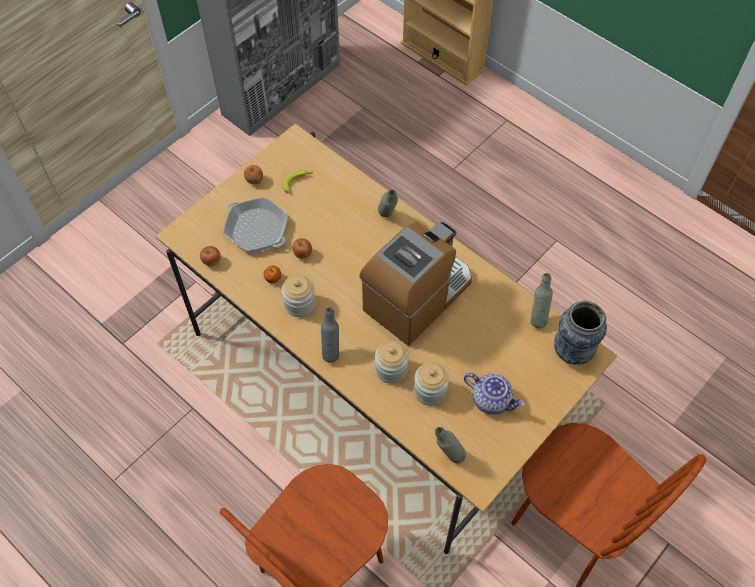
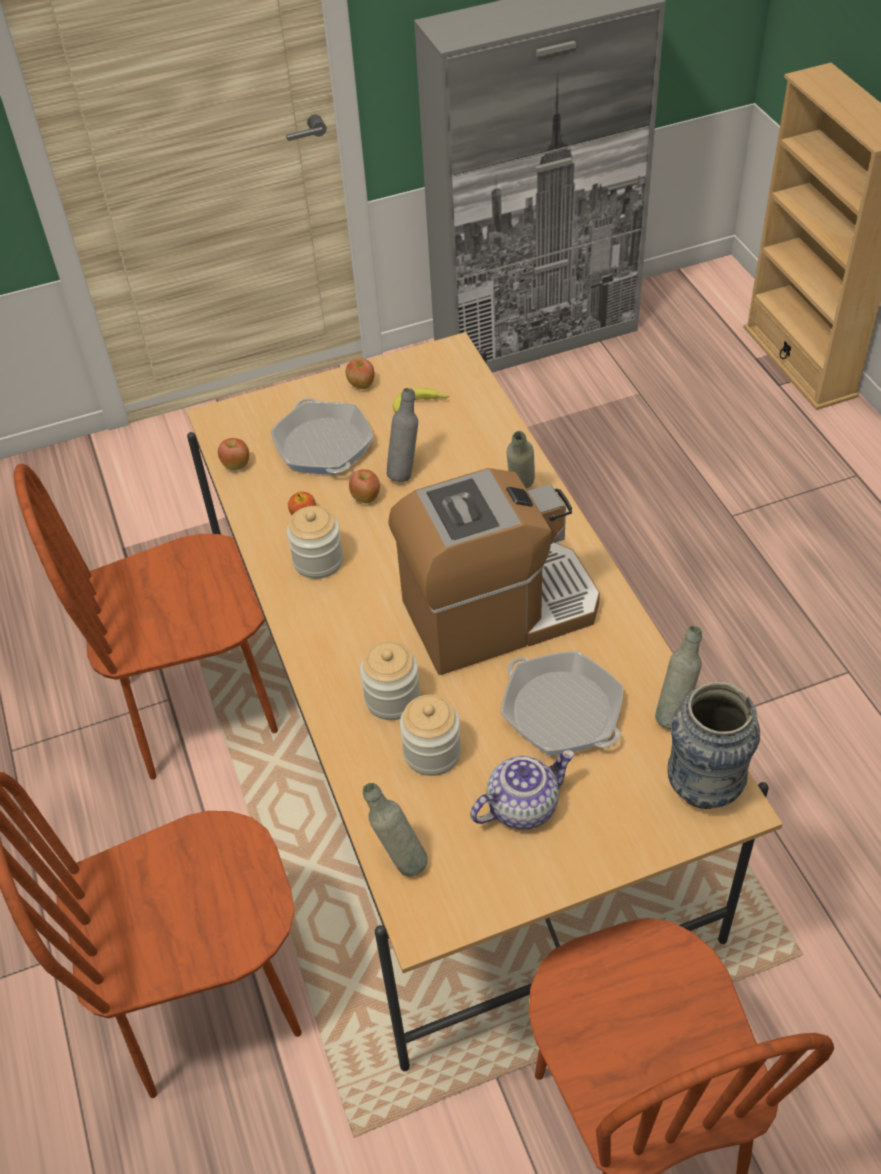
camera: 30 degrees right, 10 degrees down
(215, 406) = (199, 708): none -> brown chair
(331, 351) = (321, 639): grey bottle -> grey bottle (405, 471)
(482, 340) = (562, 711): none -> frying pan
(492, 400) = (522, 805): teapot -> teapot turned 90 degrees counterclockwise

